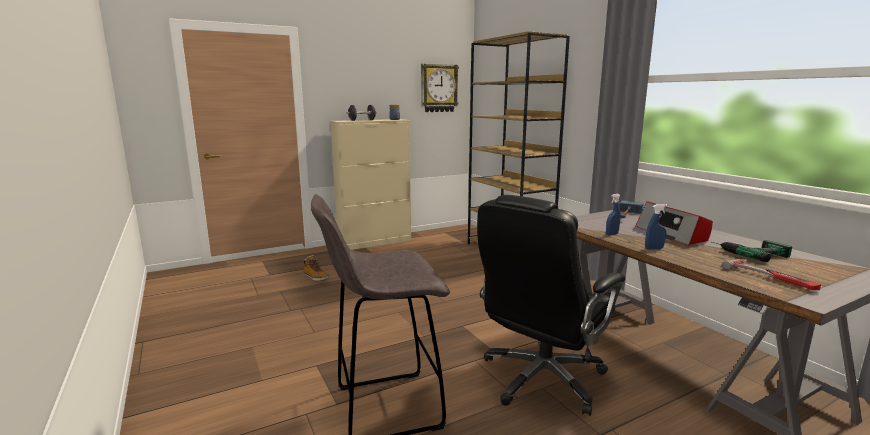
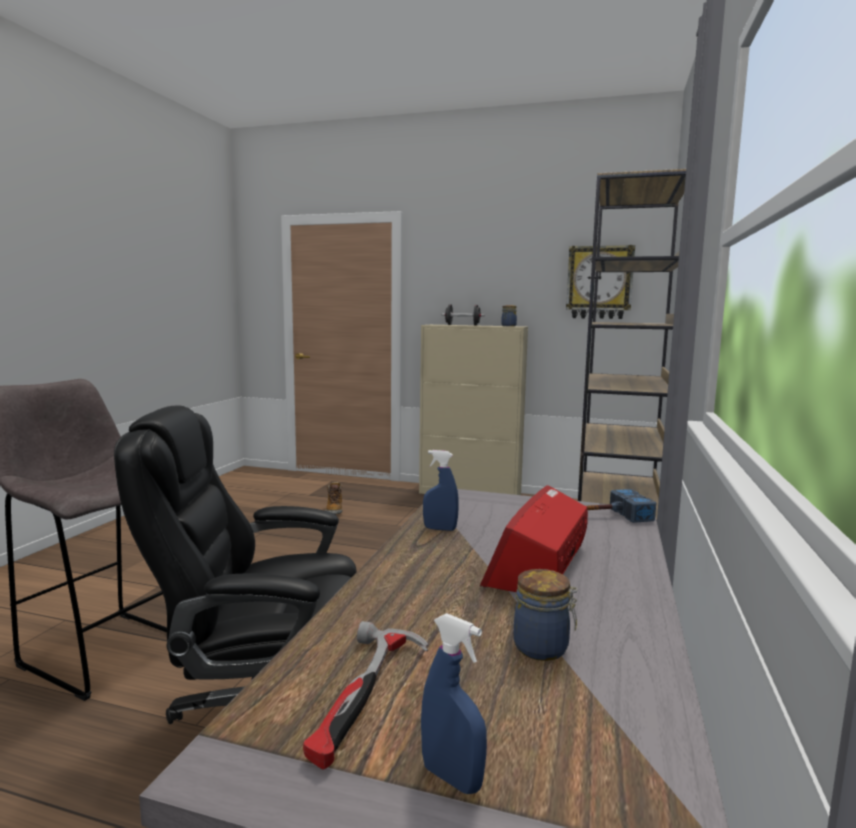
camera: 45 degrees right, 5 degrees down
(654, 248) = (404, 567): blue spray bottle -> blue spray bottle (452, 778)
(748, 252) = (543, 648): power drill -> jar

